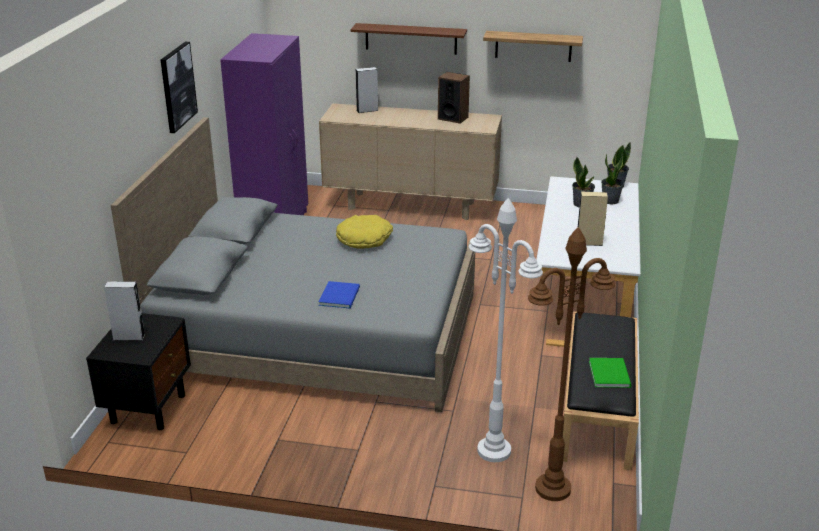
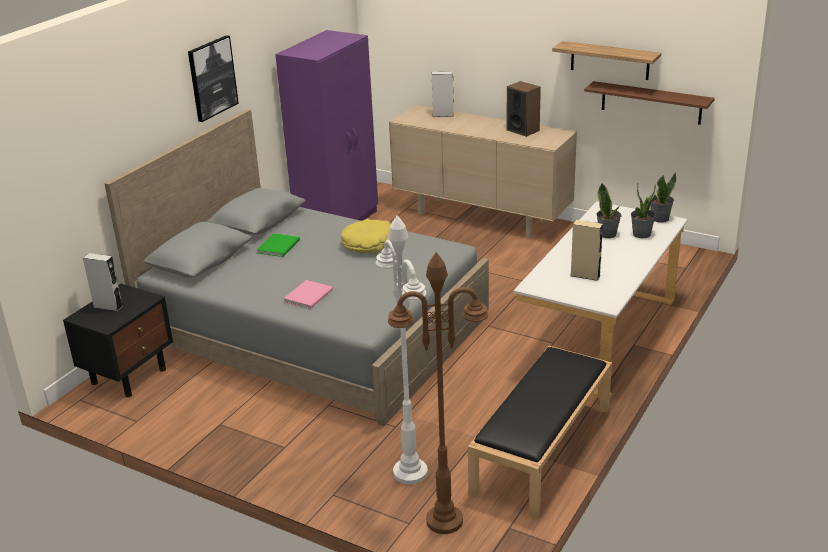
camera: 20 degrees right, 0 degrees up
(340, 295) = (310, 295): blue book -> pink book
(411, 39) = (489, 44): brown shelf -> brown shelf (651, 103)
(610, 373) = (538, 414): green book -> green book (280, 246)

